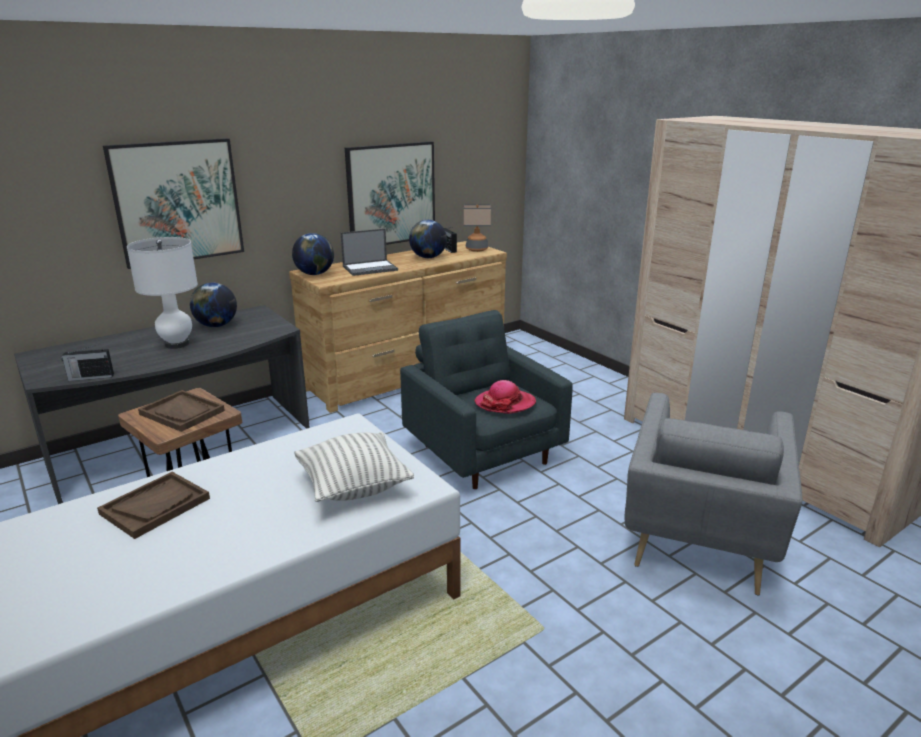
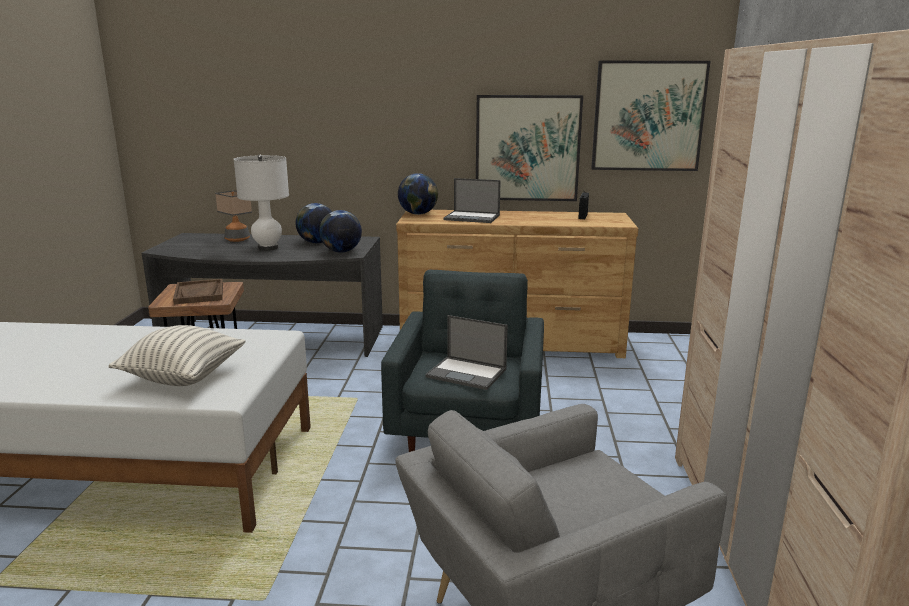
camera: 40 degrees right, 5 degrees down
(90, 377) = (182, 254): radio -> none
(155, 506) = (74, 342): brown tray -> none
(177, 202) = (312, 131): picture -> picture (648, 116)
(428, 257) = (545, 218): globe -> globe (341, 251)
(476, 249) = (611, 220): table lamp -> table lamp (237, 239)
(505, 403) = (467, 373): hat -> laptop

